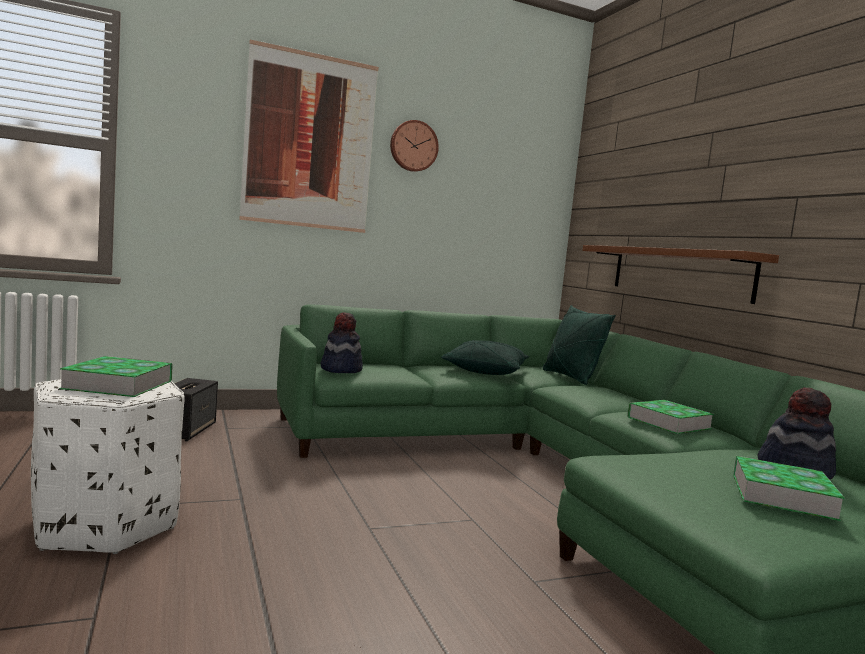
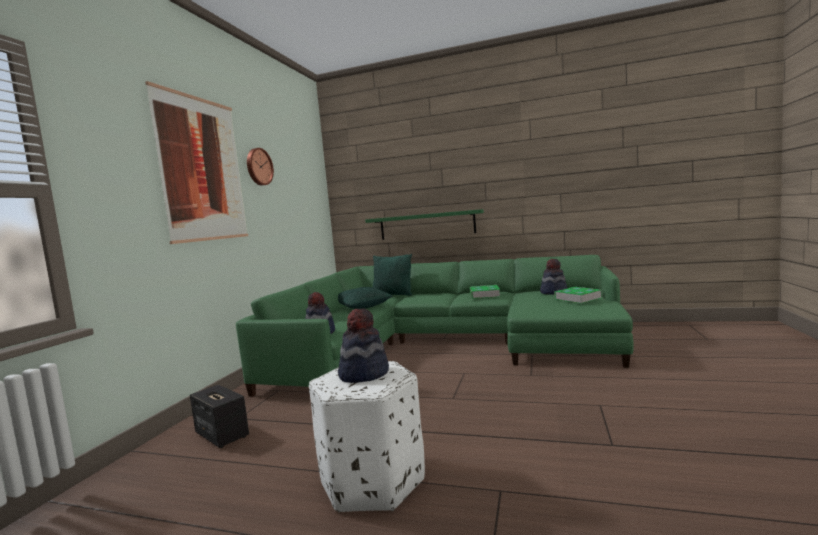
camera: 50 degrees left, 0 degrees up
(118, 384) = (363, 374): book -> hat
(678, 272) = (426, 225): brown shelf -> green shelf

